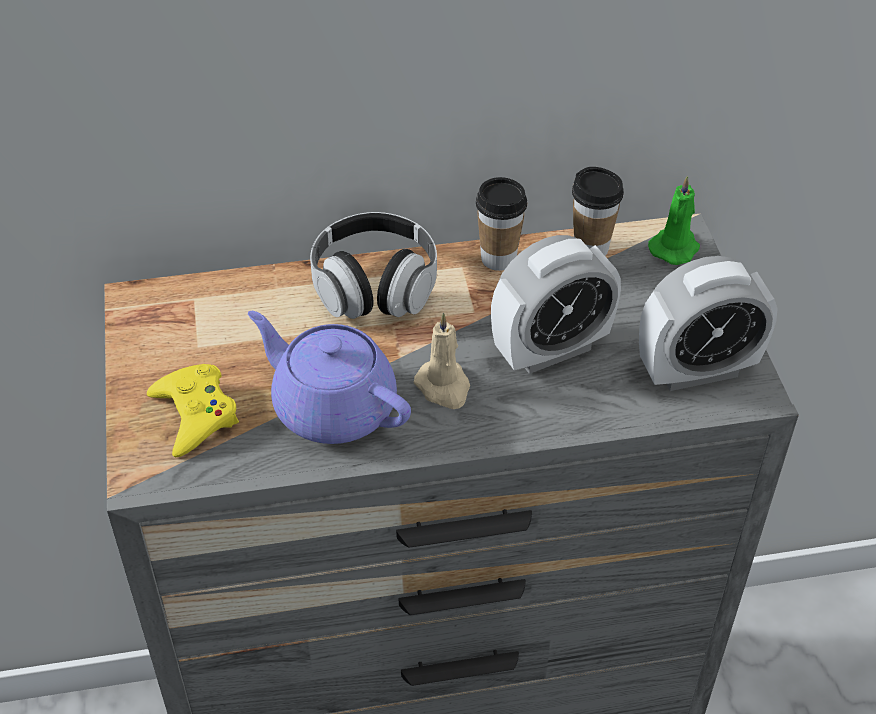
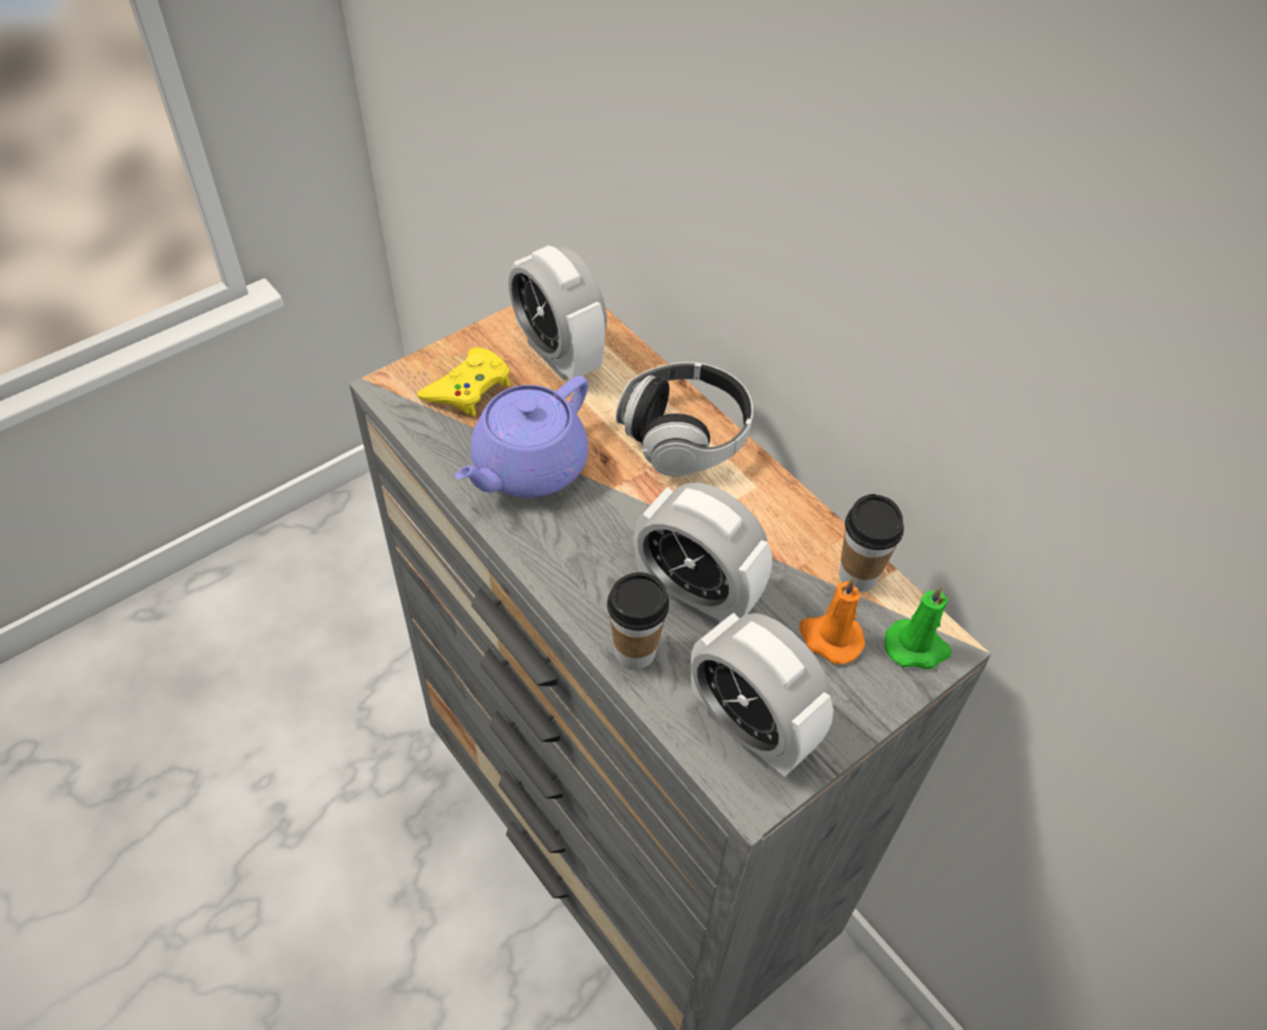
camera: 60 degrees right, 5 degrees up
(206, 332) = (559, 355): none -> alarm clock
(332, 407) = (527, 467): purple teapot -> purple teapot turned 150 degrees counterclockwise
(444, 387) = (597, 533): beige candle -> none
(498, 258) = (787, 509): cup -> cup (635, 651)
(639, 290) = (830, 638): none -> orange candle

